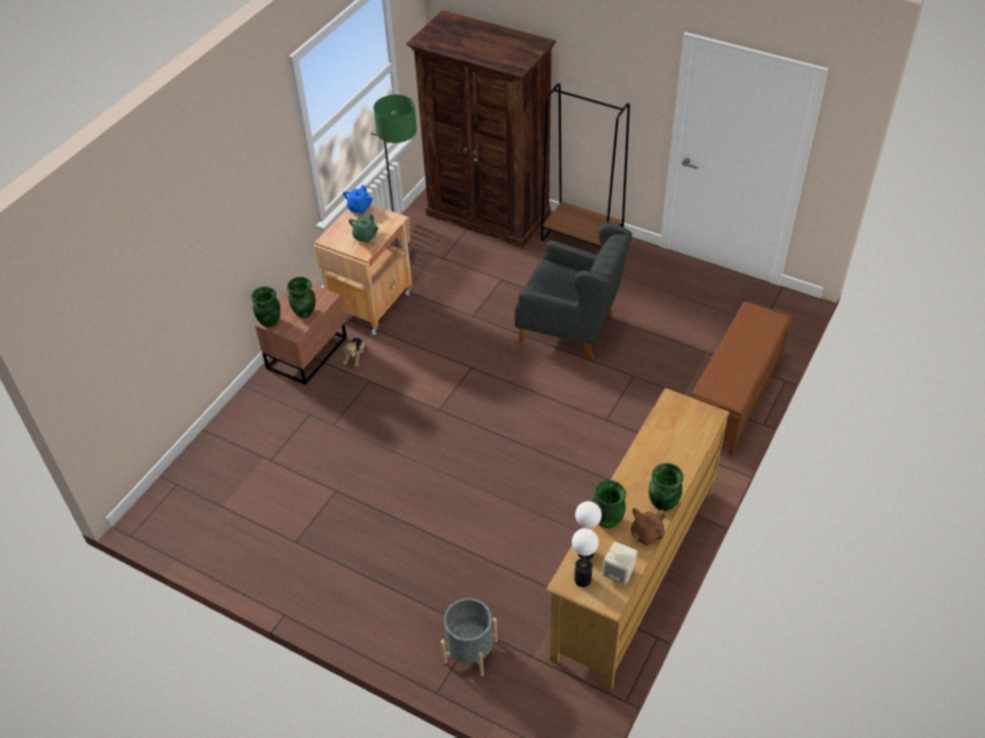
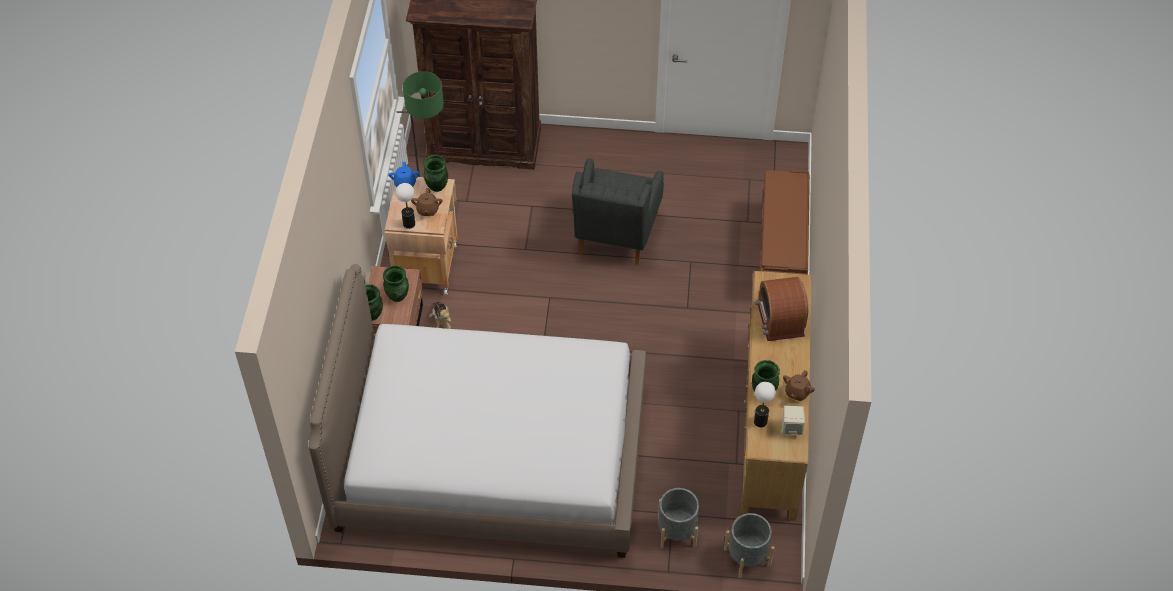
camera: 25 degrees left, 5 degrees up
(324, 501) = (491, 456): none -> bed
(365, 236) = (427, 210): green teapot -> brown teapot
(534, 711) = (747, 557): none -> grey planter
(569, 328) = (615, 234): grey armchair -> grey armchair turned 105 degrees clockwise
(581, 240) = (583, 146): clothes rack -> none
(583, 579) = (768, 442): table lamp -> table lamp (409, 223)
(663, 504) = (797, 365): green vase -> green vase (437, 186)
(667, 447) = (779, 319): none -> radio

